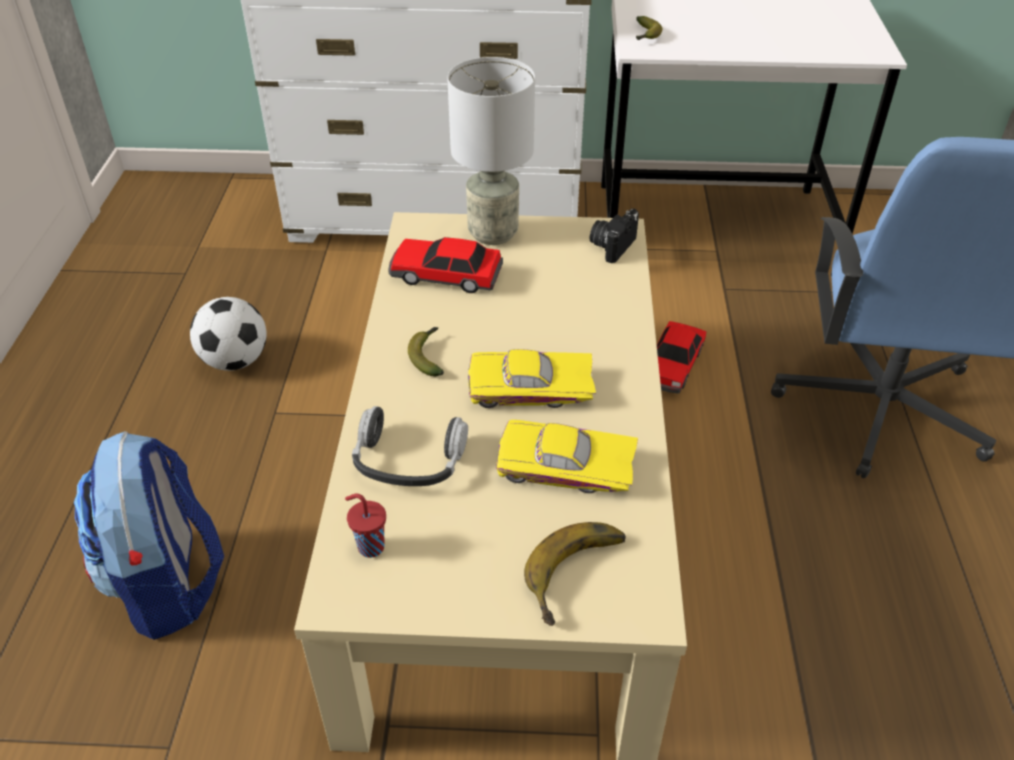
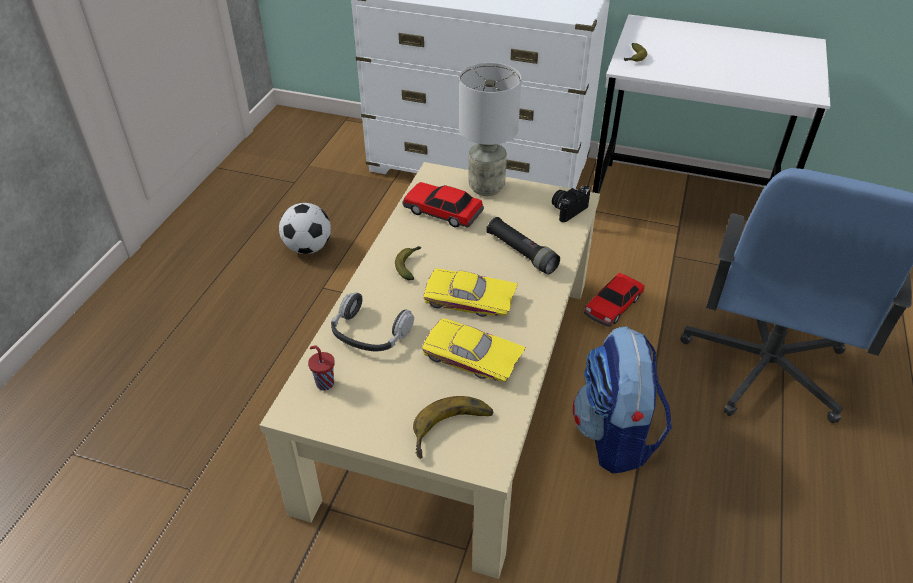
camera: 15 degrees right, 0 degrees up
(169, 584) = (221, 387): backpack -> backpack (615, 436)
(574, 313) = (521, 253): none -> black flashlight

